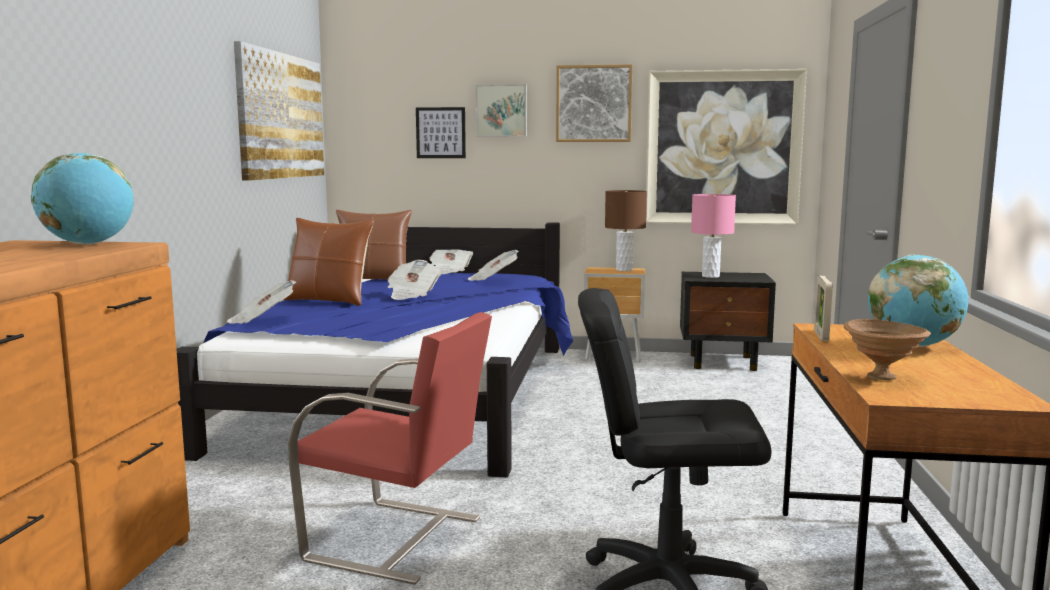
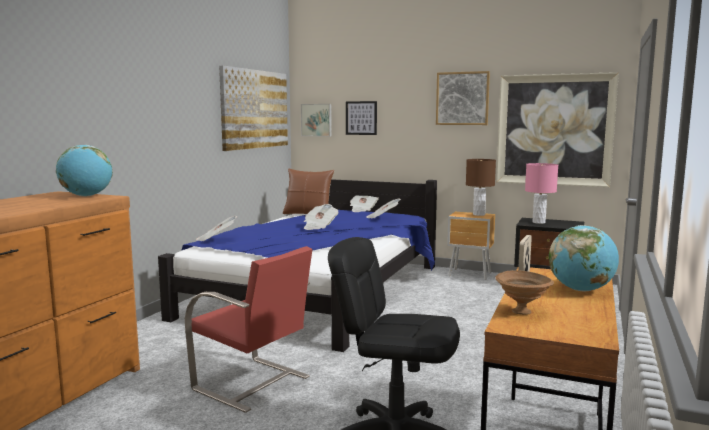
camera: 15 degrees right, 0 degrees up
(328, 300) = (267, 228): brown pillow -> none
(501, 111) = (400, 103): picture -> picture (316, 120)

